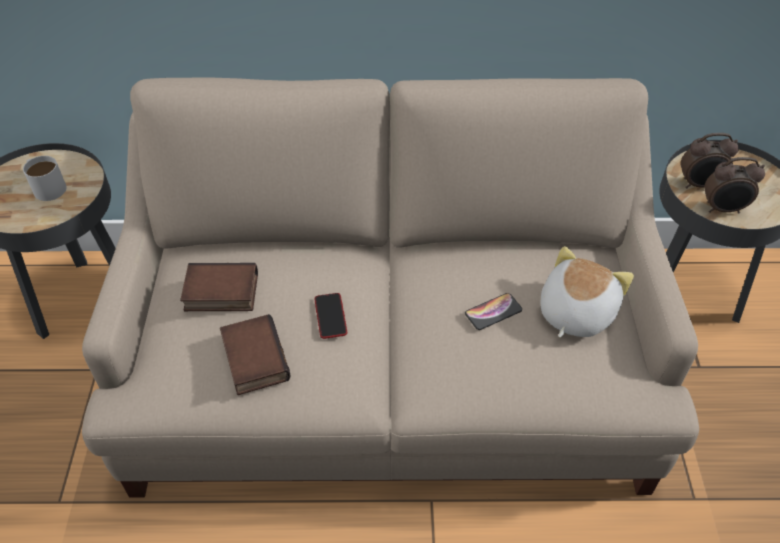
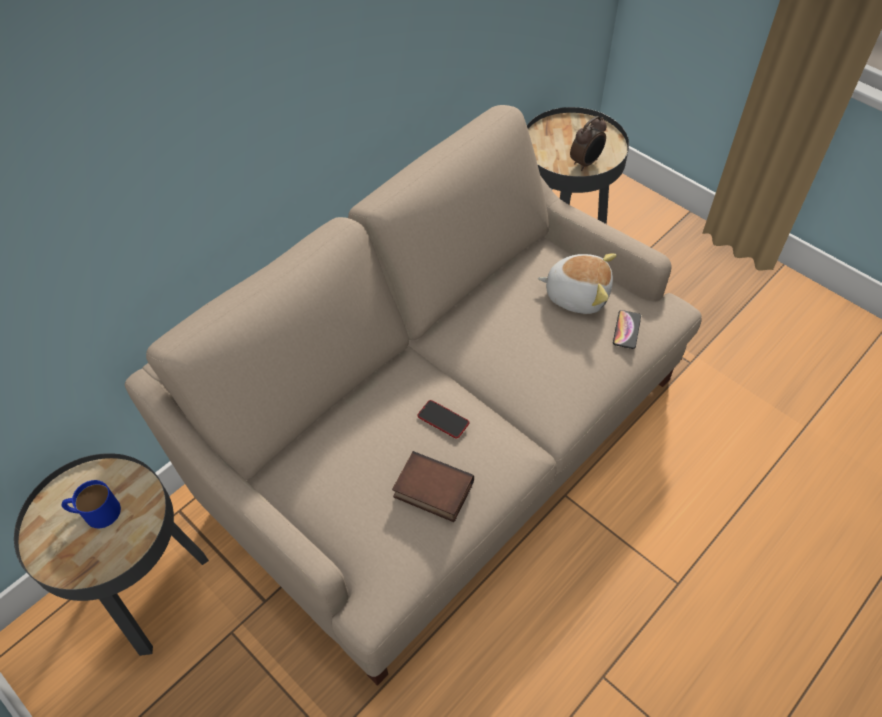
camera: 45 degrees left, 5 degrees up
(46, 186) = (95, 512): white mug -> blue mug
(220, 294) = (349, 470): book -> none
(493, 312) = (535, 332): phone -> phone (626, 330)
(574, 312) = (577, 294): plush toy -> plush toy turned 120 degrees clockwise
(699, 185) = (556, 155): alarm clock -> none

